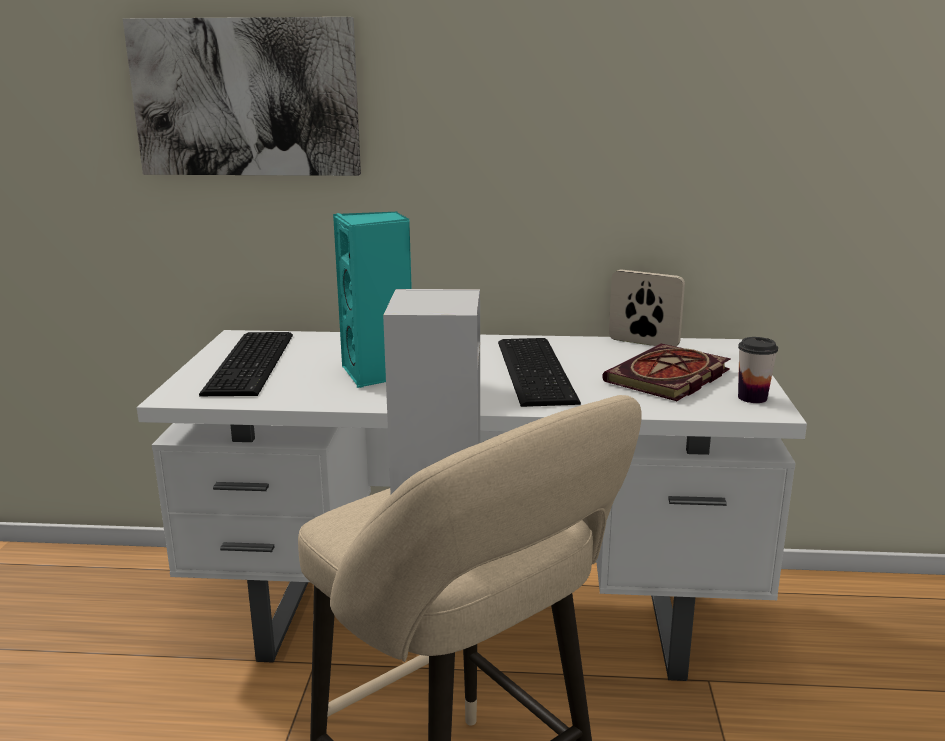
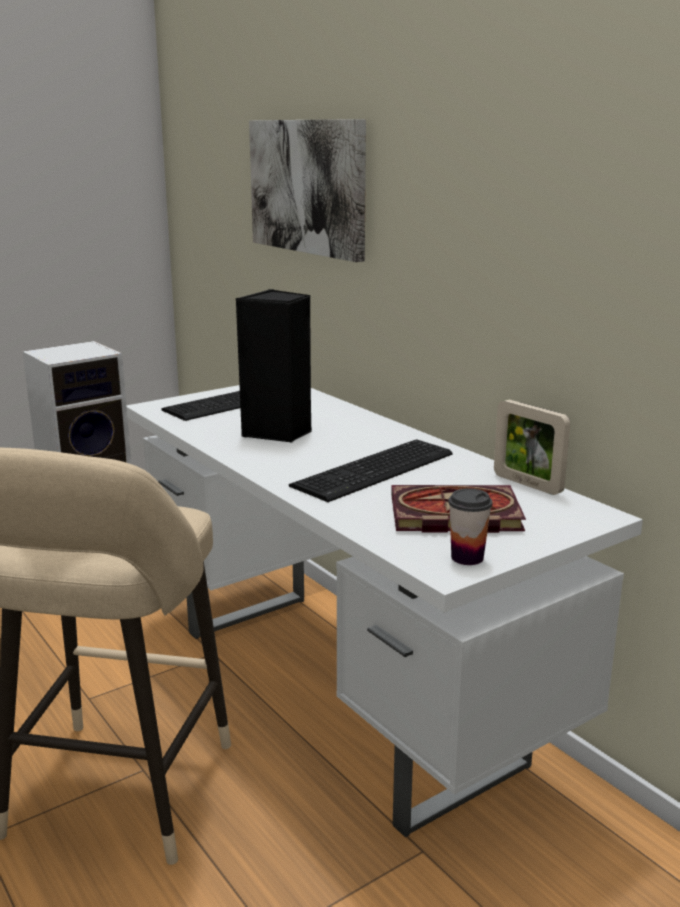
camera: 50 degrees right, 0 degrees up
(378, 373) = (278, 433): turquoise speaker -> black speaker
(643, 343) = (527, 484): picture frame -> picture frame turned 150 degrees clockwise

